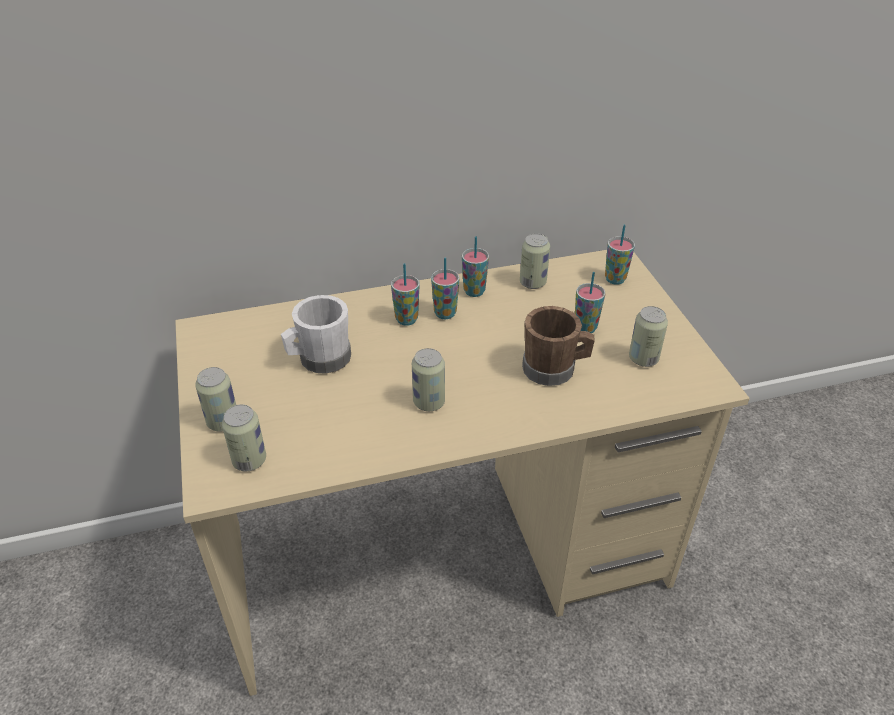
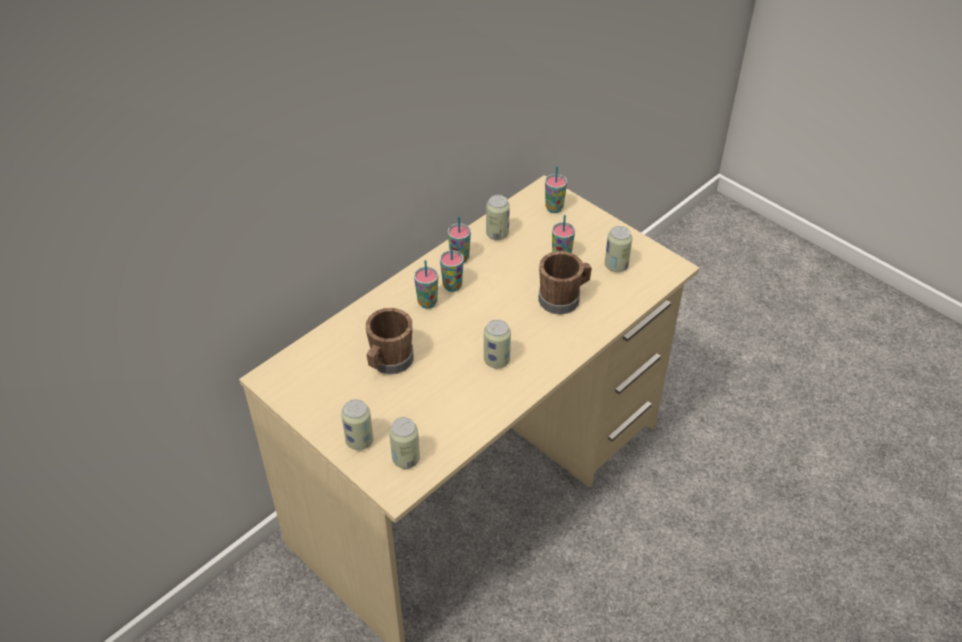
camera: 30 degrees left, 5 degrees up
(319, 359) = (389, 362): white mug -> brown mug

